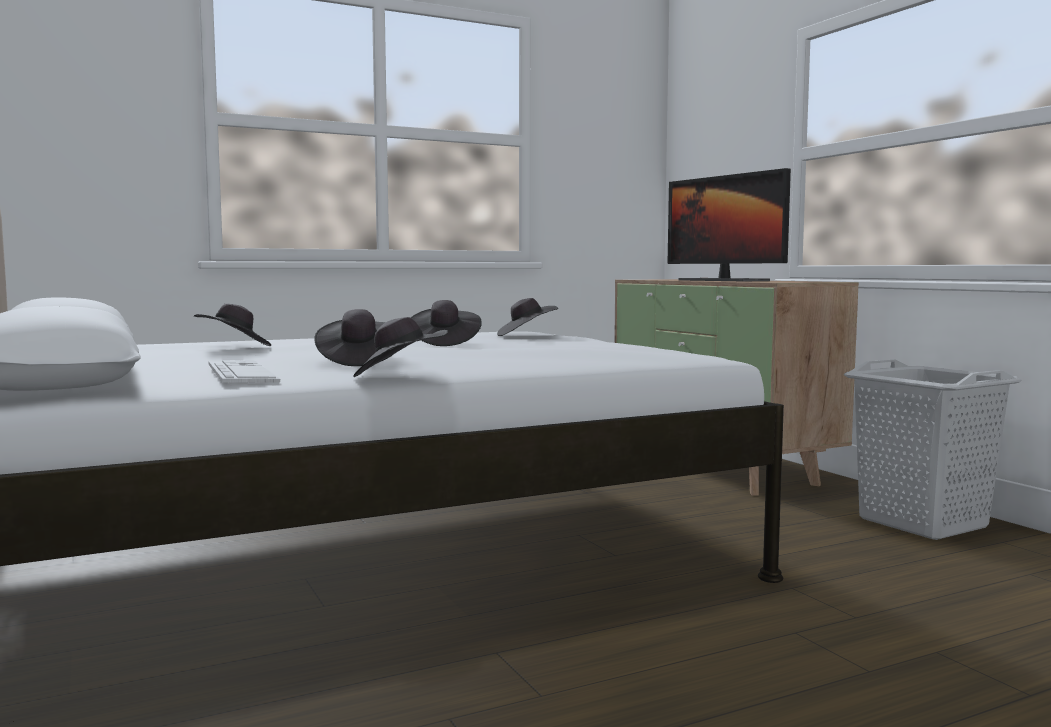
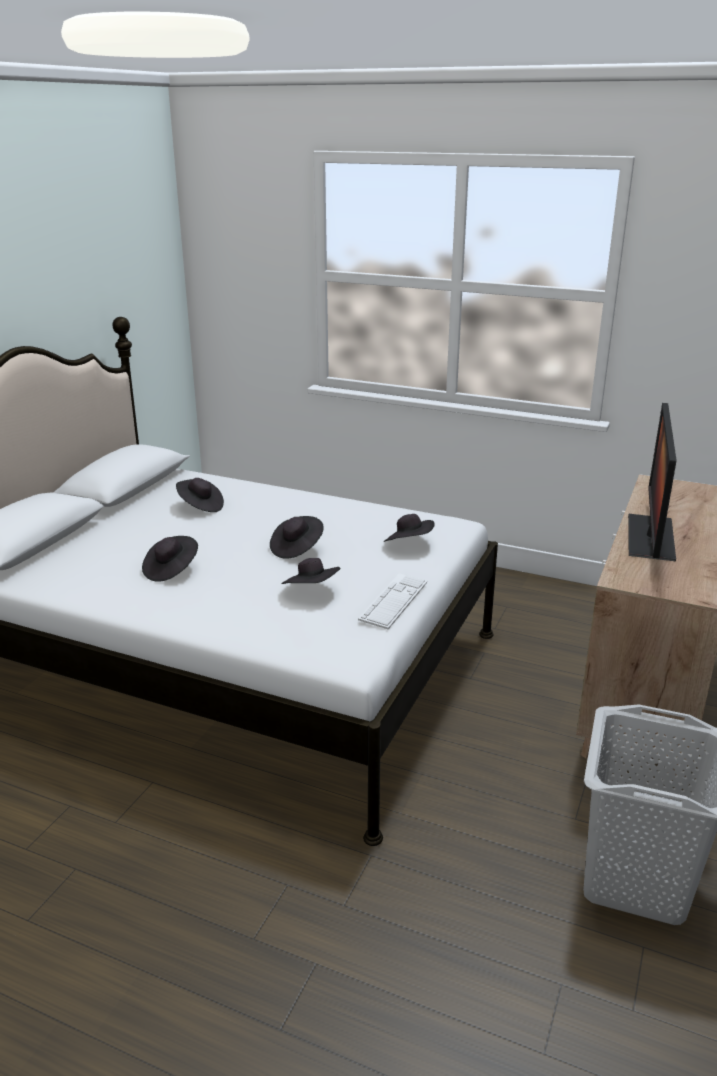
camera: 50 degrees right, 20 degrees up
(241, 374) = (87, 569): keyboard -> keyboard (393, 601)
(399, 377) = (117, 611): black hat -> black hat (312, 590)

